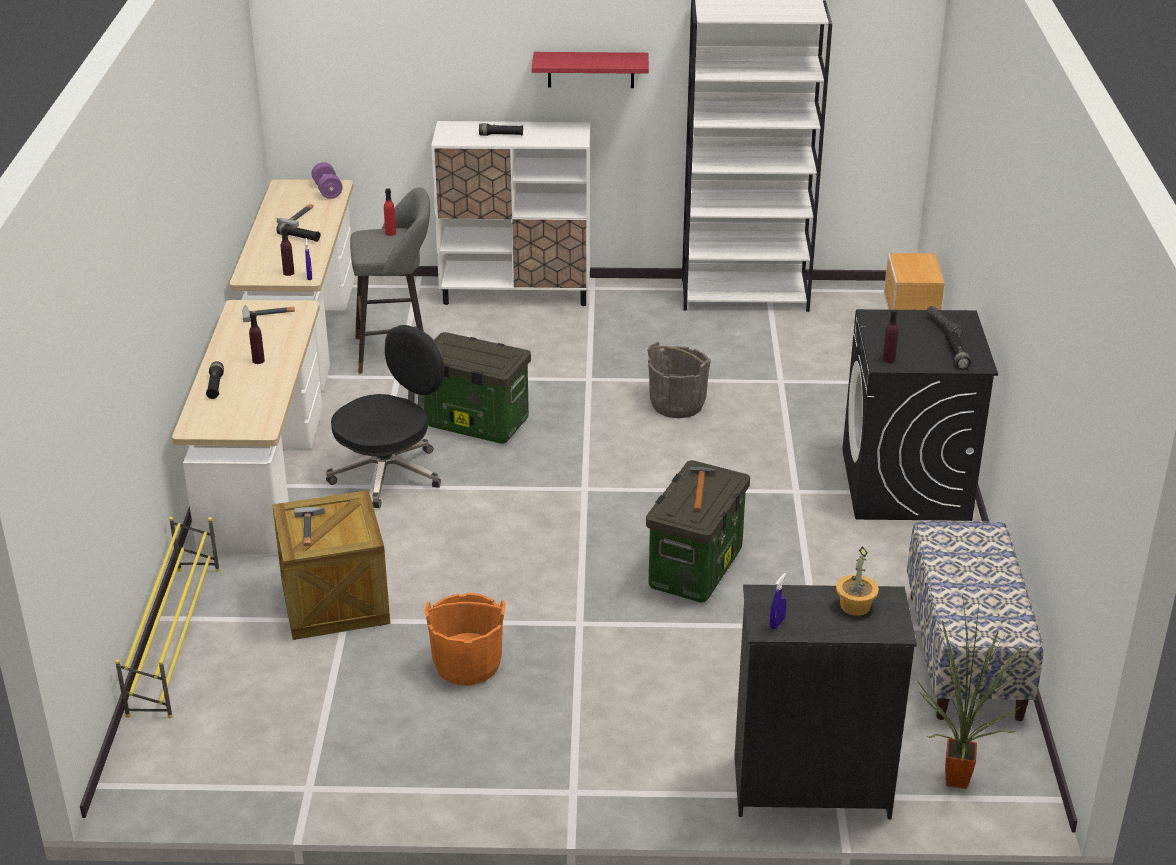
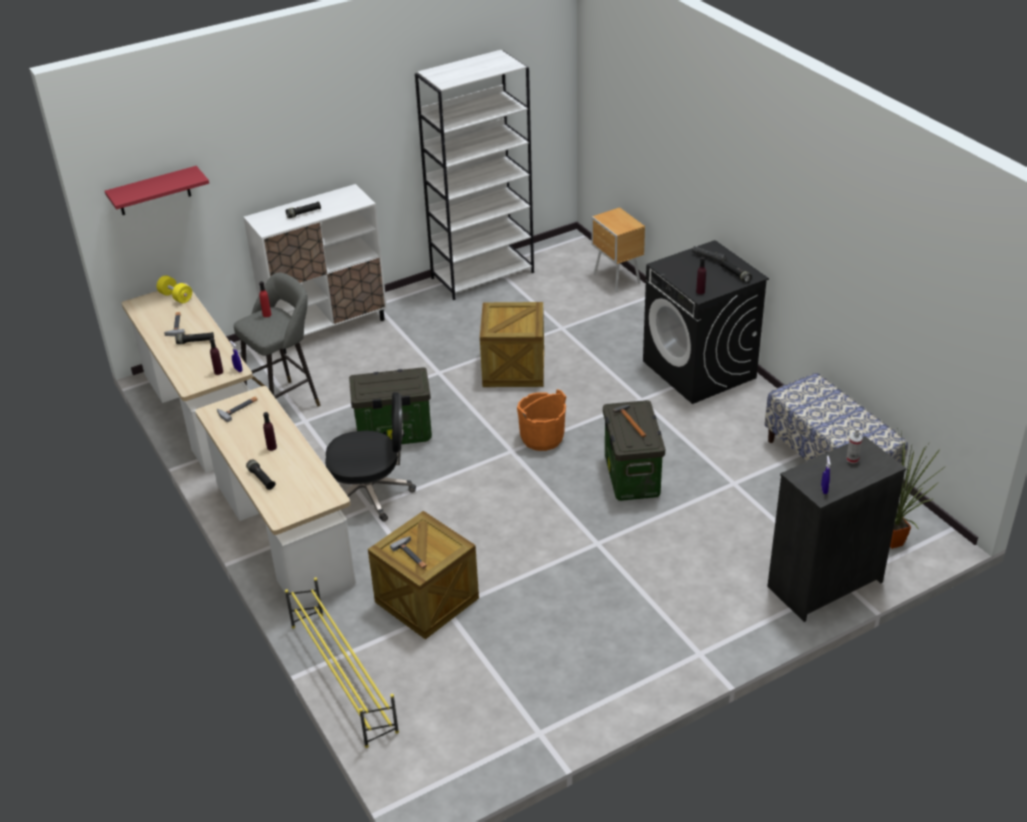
camera: 30 degrees left, 5 degrees up
(327, 190) = (176, 297): purple dumbbell -> yellow dumbbell
(389, 473) = (371, 493): black office chair -> black office chair turned 75 degrees clockwise
(467, 665) = (556, 603): orange bucket -> orange bucket (542, 438)
(591, 69) = (350, 144): red shelf -> red shelf (154, 191)
(677, 404) = (513, 368): grey bucket -> crate
(854, 605) = (852, 459): potted plant -> spray bottle

